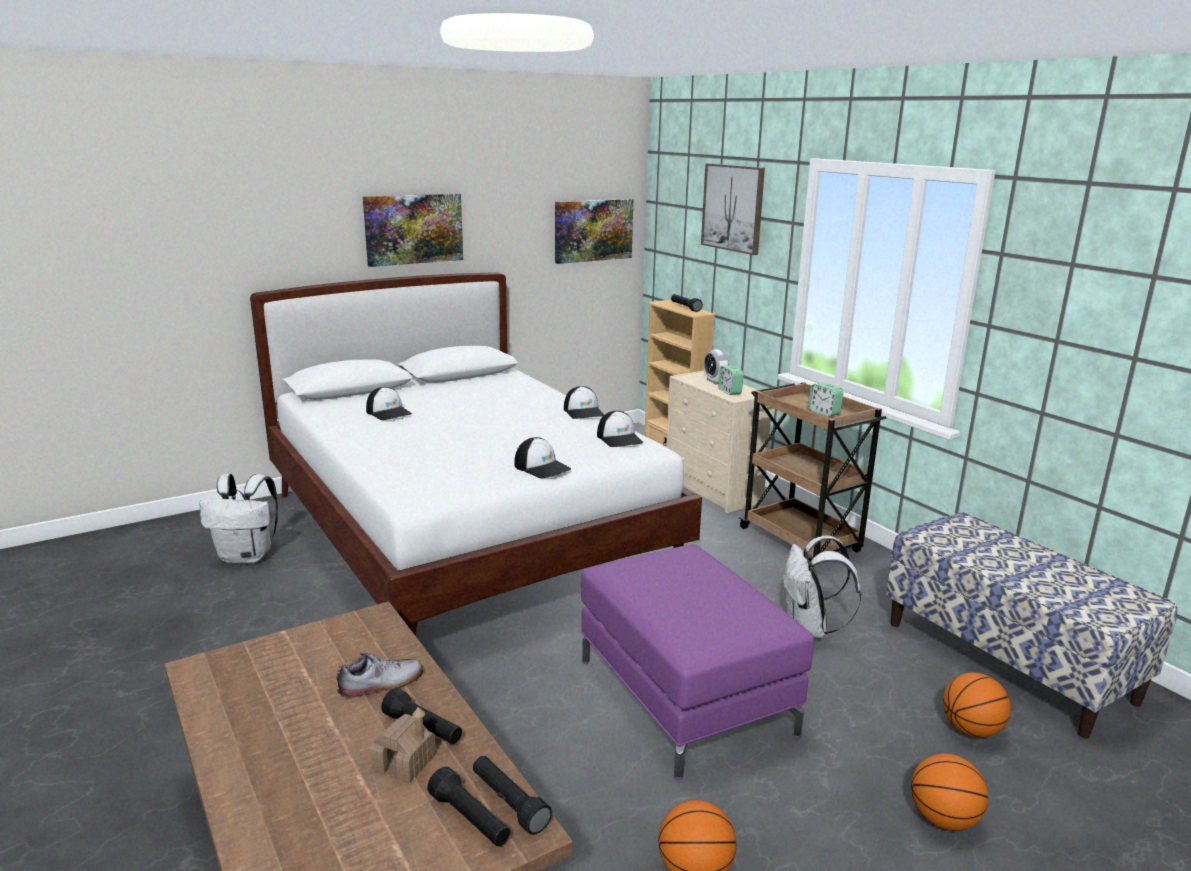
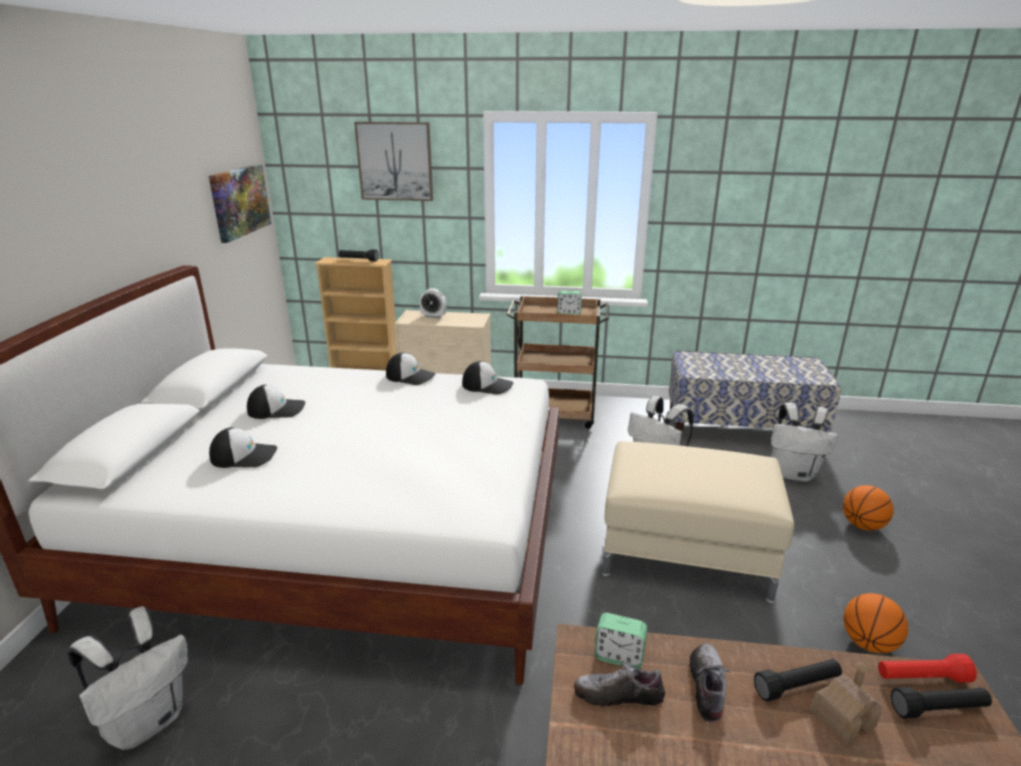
camera: 50 degrees left, 5 degrees up
(333, 648) = (618, 695): none -> shoe
(413, 229) = (98, 232): picture -> none
(508, 803) = (921, 678): black flashlight -> red flashlight
(542, 467) = (499, 434): cap -> cap (277, 409)
(686, 696) = (686, 550): purple ottoman -> beige ottoman
(729, 391) = (461, 320): alarm clock -> alarm clock (619, 656)
(971, 730) = (793, 473): basketball -> white backpack

